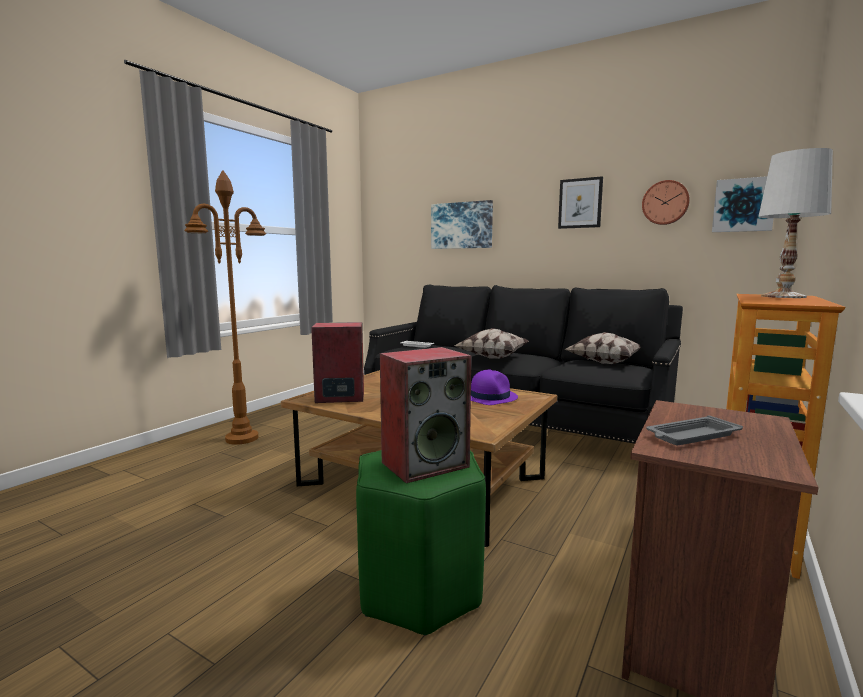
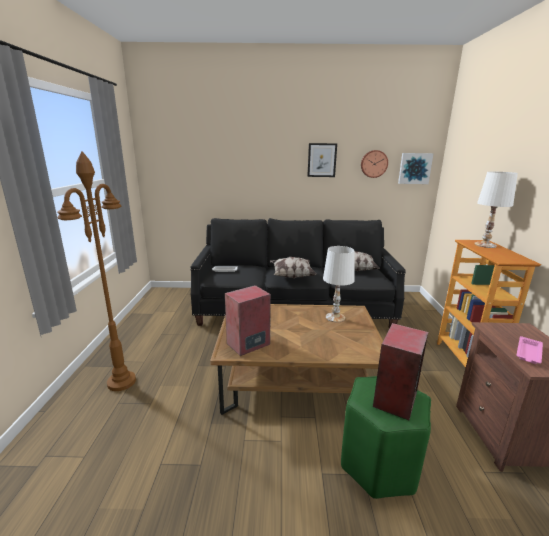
camera: 30 degrees left, 10 degrees up
(461, 225) = (233, 170): picture -> none
(490, 397) = (335, 317): purple hat -> white table lamp
(691, 436) = (528, 353): grey tray -> pink tray

